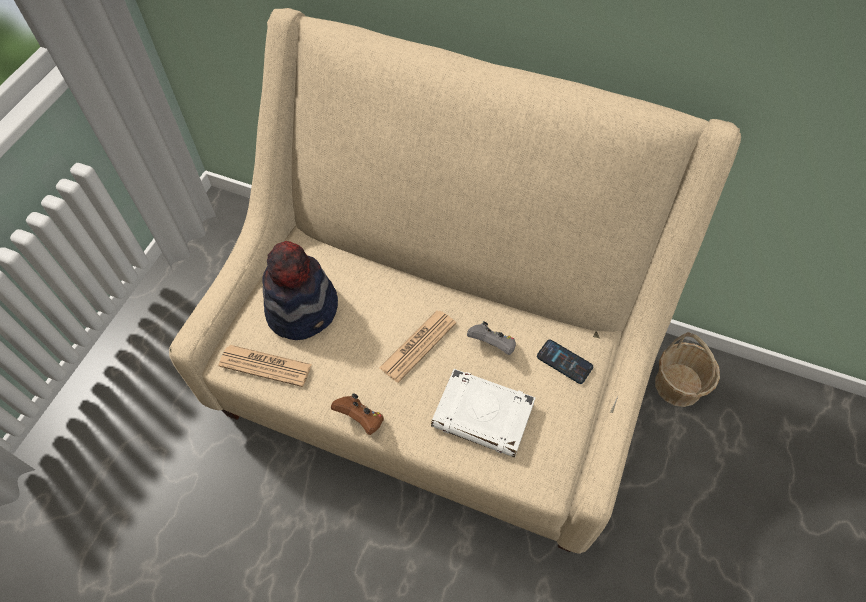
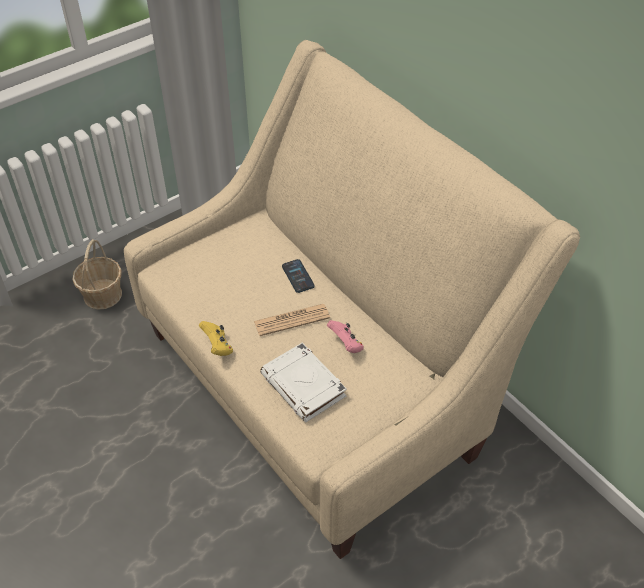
camera: 30 degrees right, 10 degrees down
(265, 366) = (180, 284): newspaper -> none
(303, 308) = (231, 261): hat -> none
(361, 419) = (217, 346): brown game controller -> yellow game controller
(492, 345) = (346, 344): grey game controller -> pink game controller
(564, 362) = (392, 381): phone -> phone (298, 276)
(678, 384) = (526, 488): basket -> basket (103, 294)

